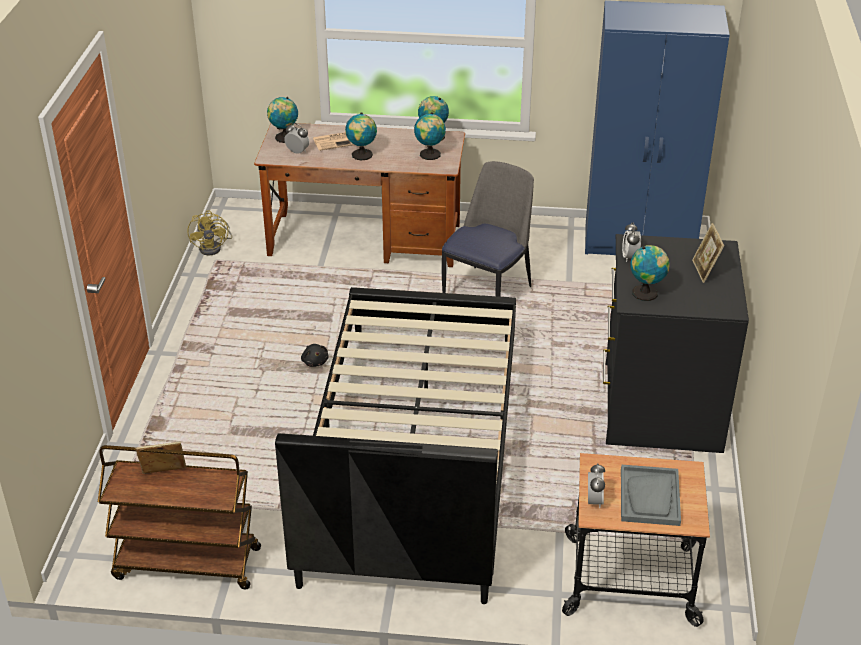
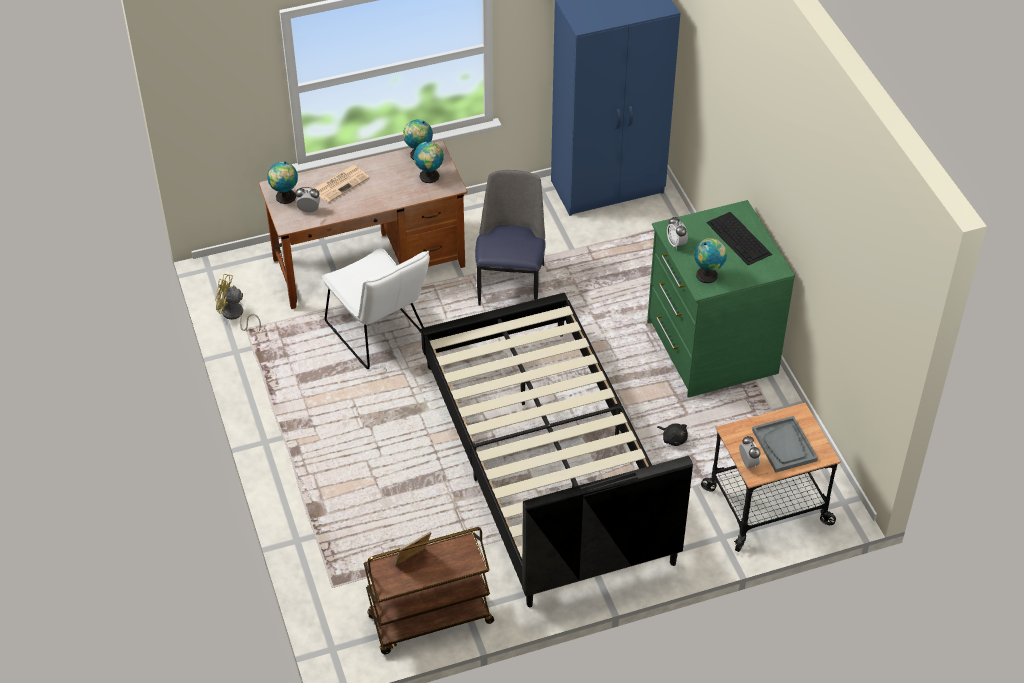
camera: 25 degrees left, 10 degrees up
(214, 247) = (235, 316): yellow fan -> yellow fan turned 135 degrees clockwise
(315, 361) = (408, 403): black plush toy -> black plush toy (673, 439)
(332, 299) = (380, 335): none -> white chair
(362, 155) = (370, 196): globe -> none
(659, 406) = (709, 348): black dresser -> green dresser
(705, 271) = (739, 238): picture frame -> keyboard

